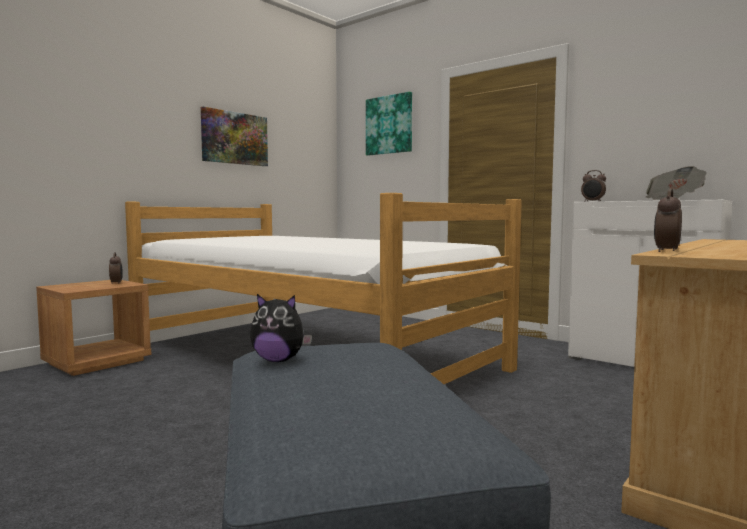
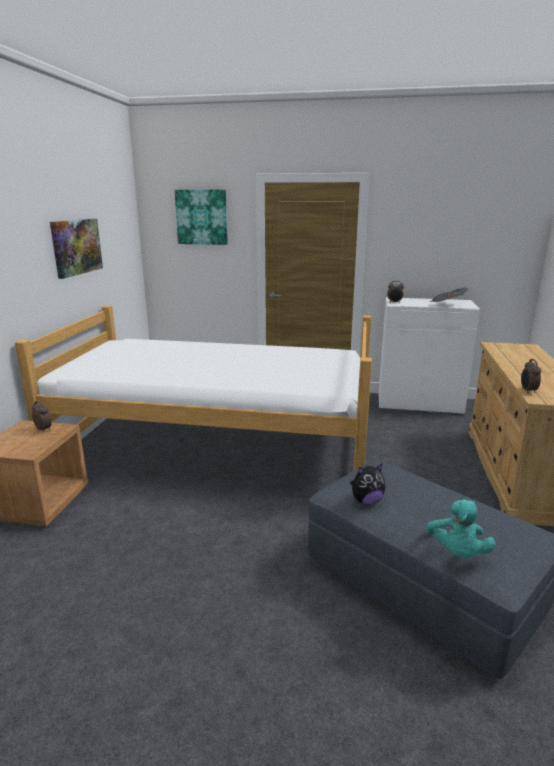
camera: 30 degrees left, 15 degrees up
(275, 422) = (457, 553): none -> turquoise plush toy

